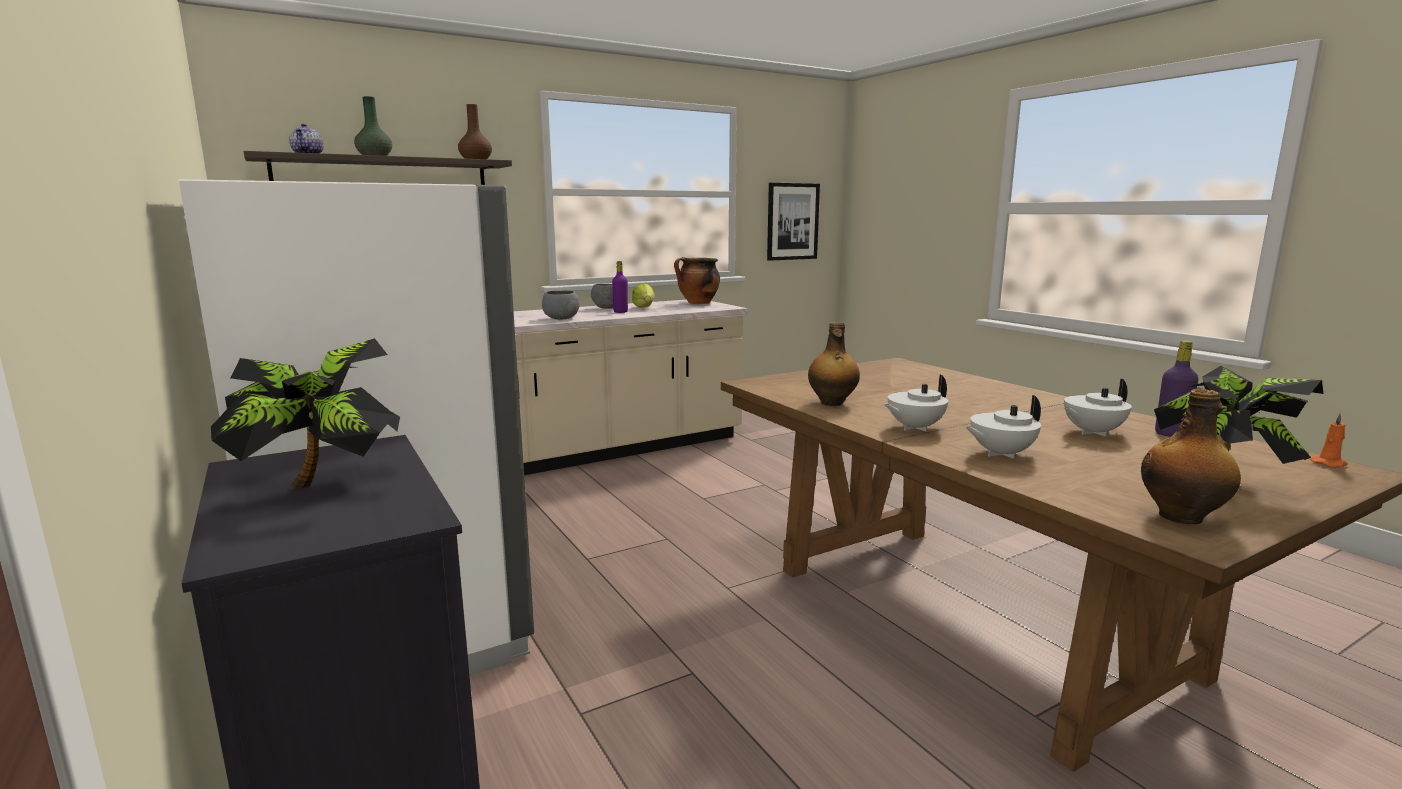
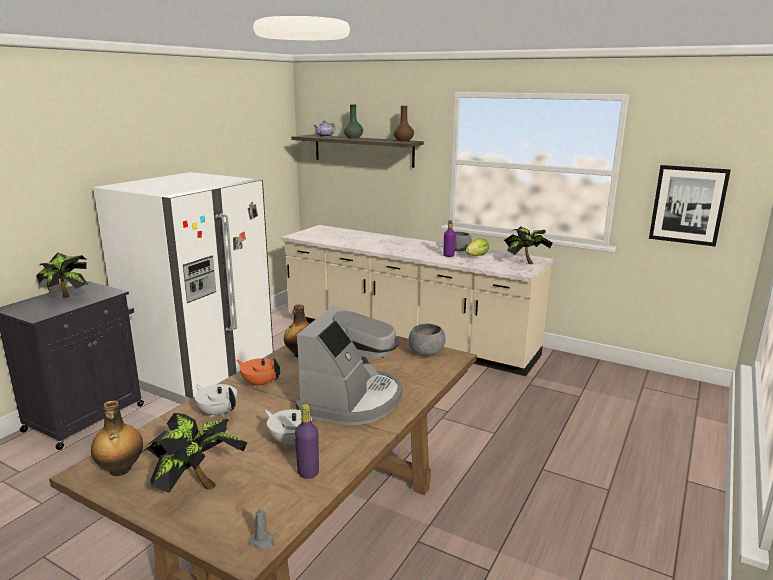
camera: 60 degrees right, 5 degrees up
(560, 318) = (401, 251): grey bowl -> grey bowl (425, 353)
(698, 303) = (524, 263): cooking pot -> potted plant
(914, 428) = (260, 383): white teapot -> orange teapot
(989, 401) = (352, 400): none -> coffee machine
(1329, 463) = (263, 542): orange candle -> grey candle

